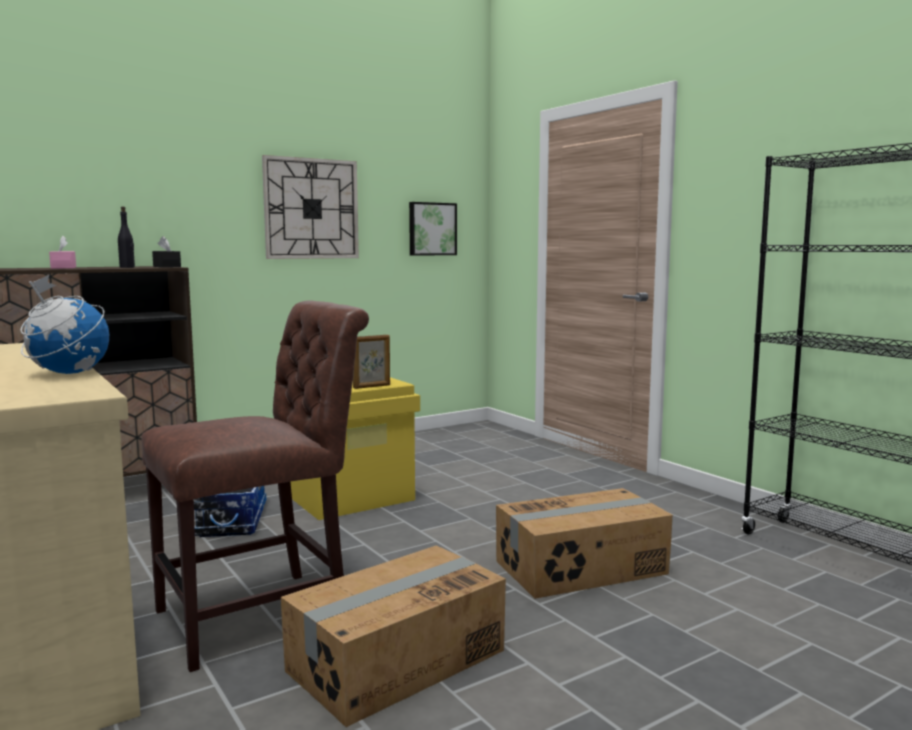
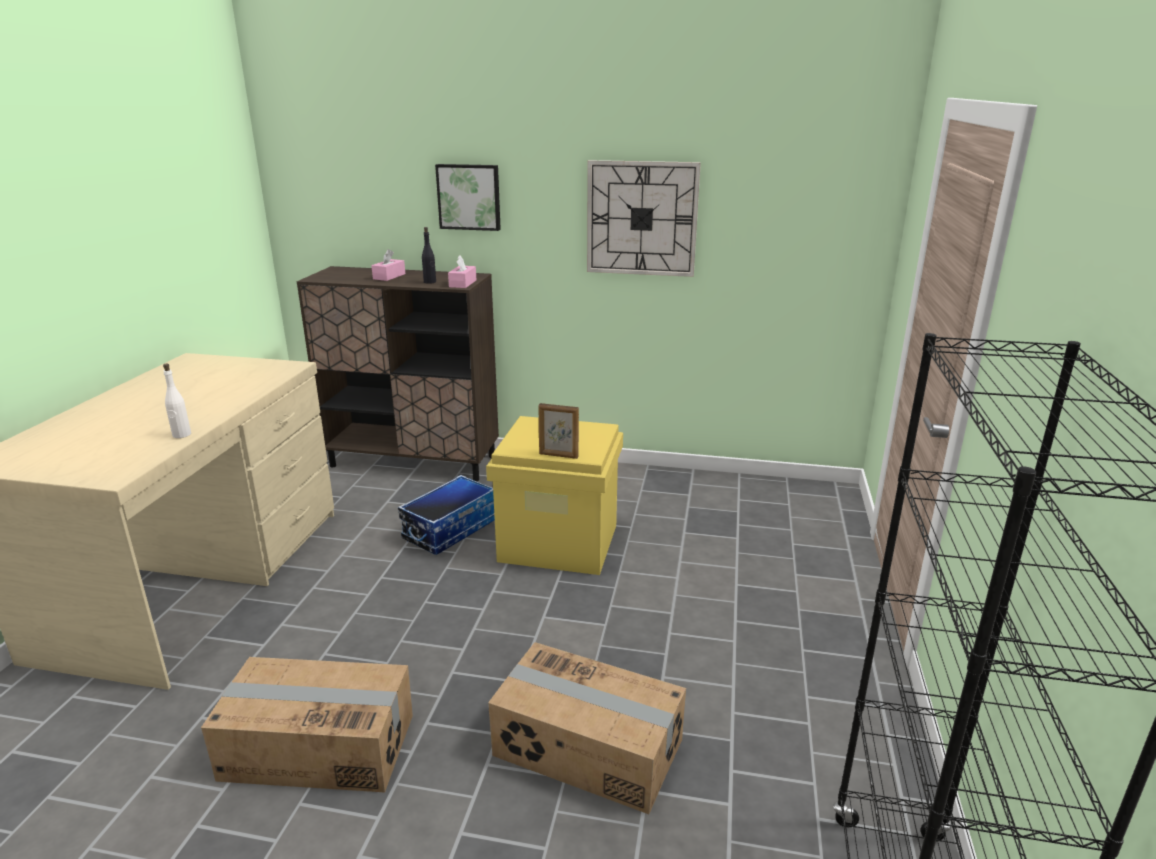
camera: 45 degrees right, 15 degrees up
(68, 373) = (181, 435): globe -> white bottle
(167, 266) = (462, 283): black tissue box -> pink tissue box
(263, 614) = (326, 645): brown chair -> none
(431, 229) = (802, 245): picture -> picture (469, 197)

